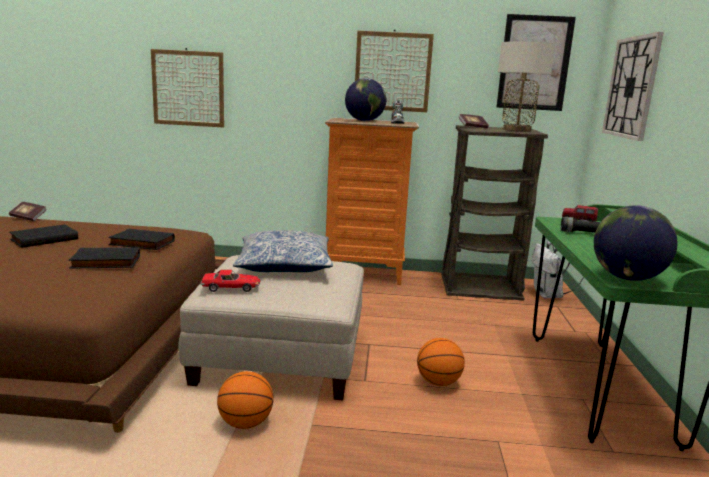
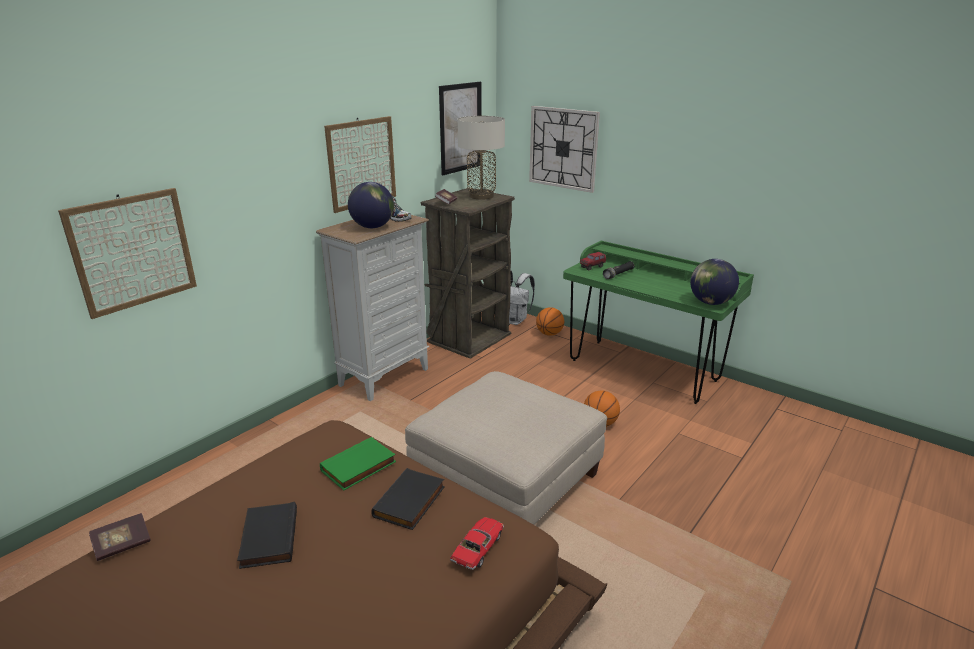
camera: 55 degrees left, 10 degrees up
(141, 243) = (359, 467): black book -> green book
(231, 288) = (521, 446): toy car -> toy car (478, 548)
(245, 423) = (599, 532): basketball -> basketball (549, 334)
(284, 264) = (484, 404): pillow -> none
(365, 275) = (386, 377): orange dresser -> white dresser

